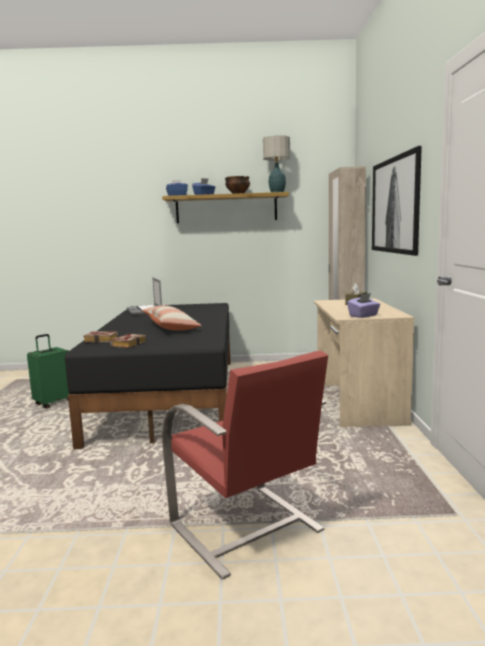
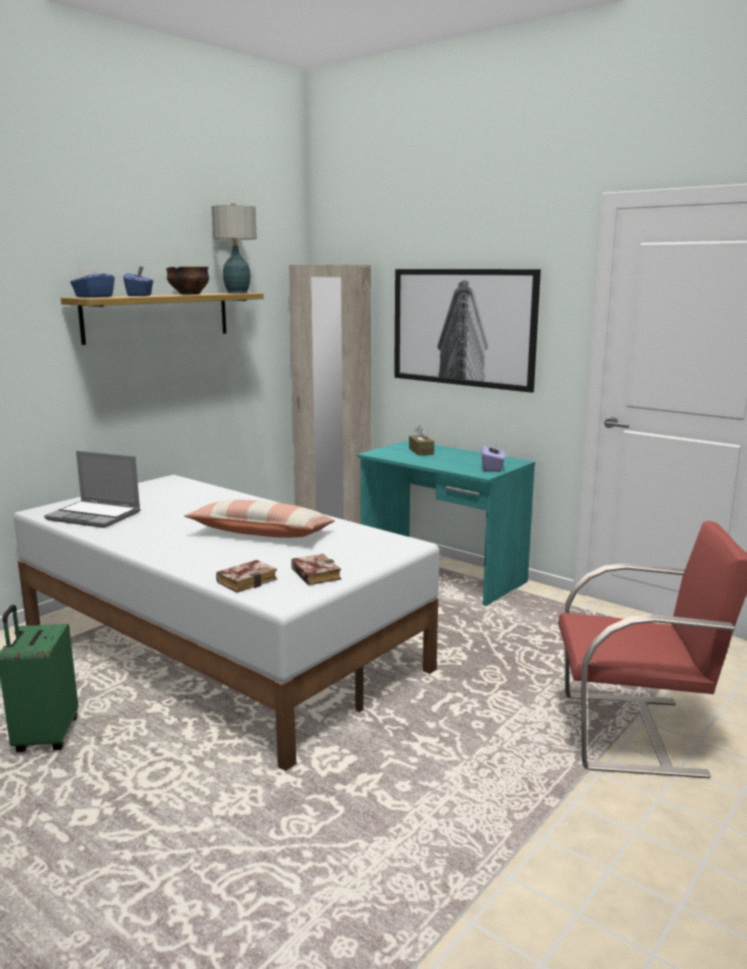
camera: 50 degrees left, 5 degrees up
(171, 396) = (220, 646): black bed -> white bed
(357, 403) = (441, 575): beige desk -> turquoise desk

